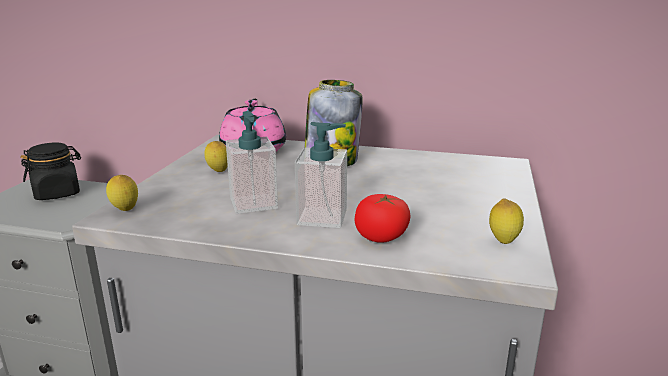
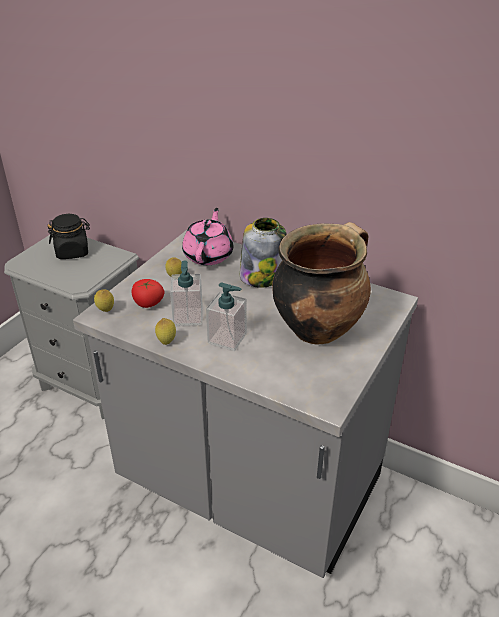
camera: 15 degrees right, 15 degrees up
(381, 237) = (256, 364): tomato -> tomato (148, 303)
(437, 194) = (318, 328): none -> cooking pot
(503, 241) = (333, 382): lemon -> lemon (166, 342)

